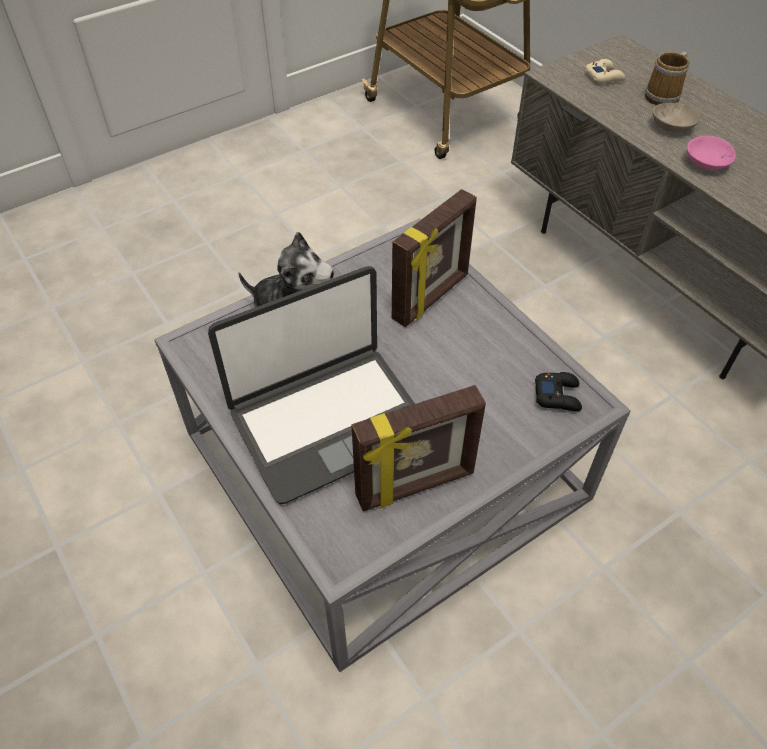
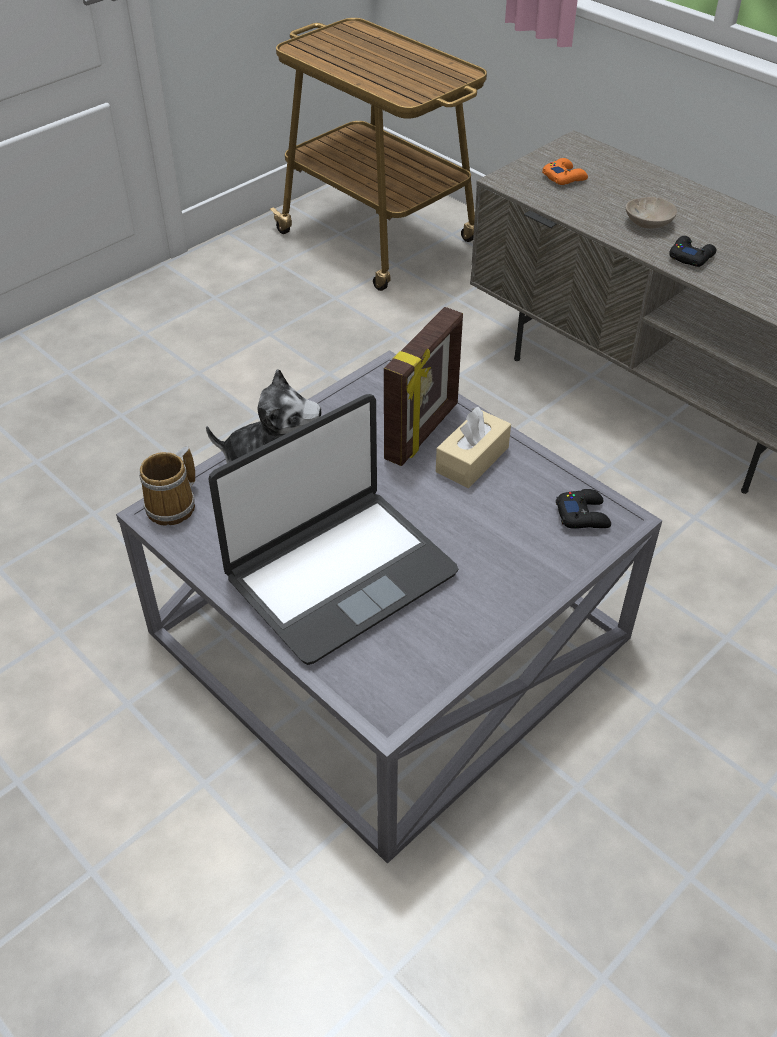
camera: 10 degrees left, 5 degrees down
(415, 486) = (451, 626): picture frame -> none
(469, 329) = (472, 459): none -> beige tissue box
(603, 76) = (564, 177): beige game controller -> orange game controller
(664, 96) = (633, 192): mug -> mug (174, 506)
(705, 162) = (690, 256): pink bowl -> black game controller

